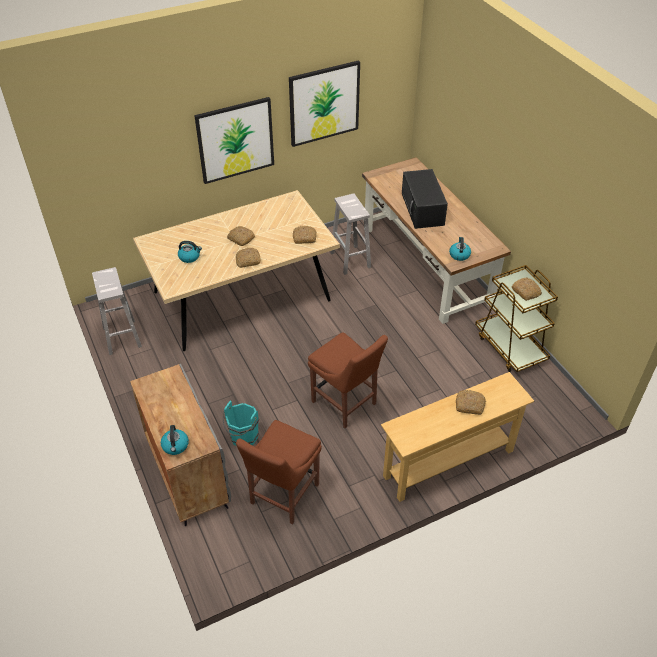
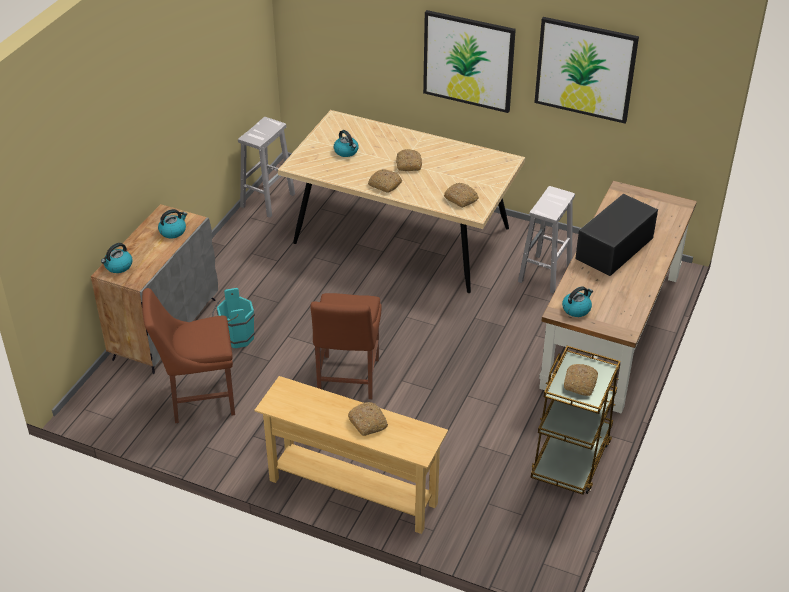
camera: 50 degrees right, 5 degrees down
(172, 391) = (173, 231): none -> kettle

